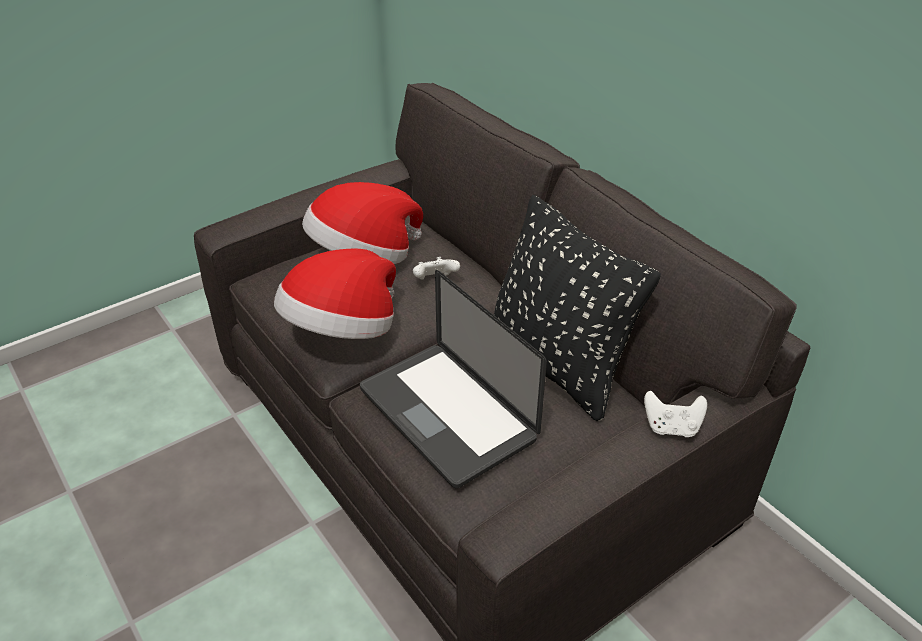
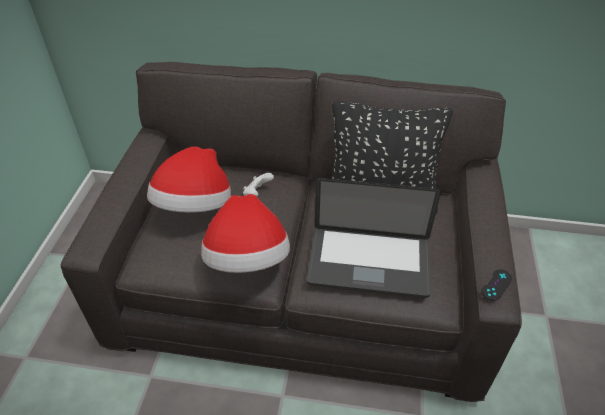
camera: 45 degrees left, 5 degrees up
(520, 520) = (496, 285): none -> black game controller
(671, 427) = (487, 191): white game controller -> none

